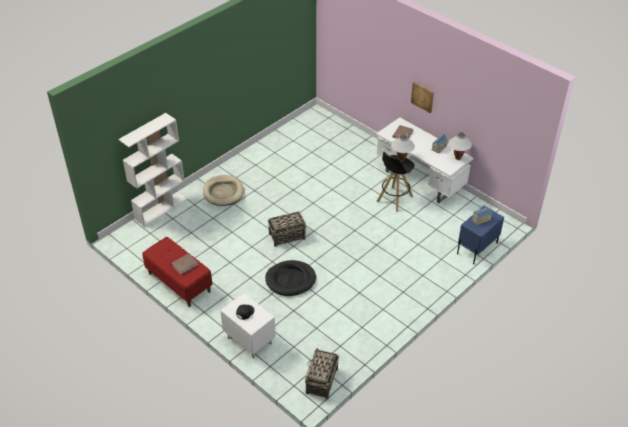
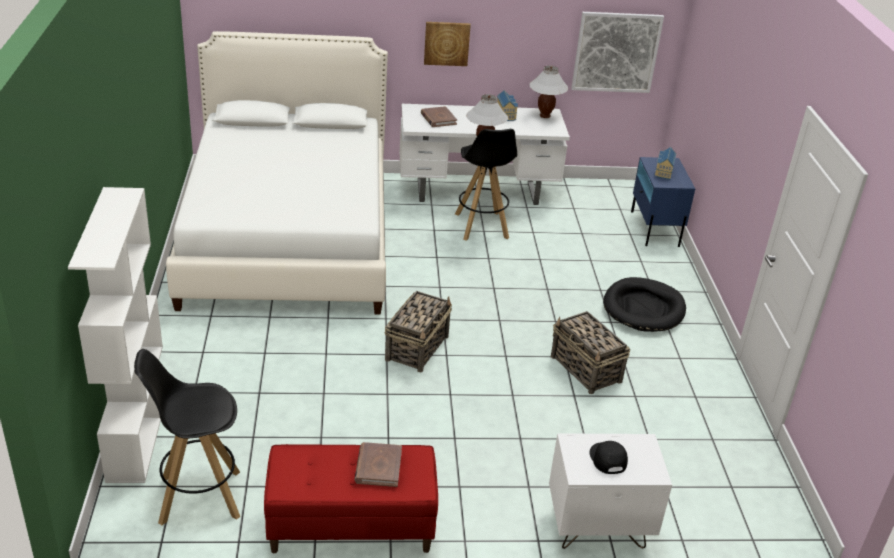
camera: 50 degrees left, 10 degrees down
(152, 241) = (198, 497): none -> black stool
(223, 192) = (220, 346): beige dog bed -> none
(290, 280) = (515, 401): black dog bed -> black dog bed (644, 308)
(308, 158) = (288, 236): none -> white bed
(321, 381) = (770, 503): basket -> basket (586, 369)
(505, 141) = (616, 52): none -> picture

